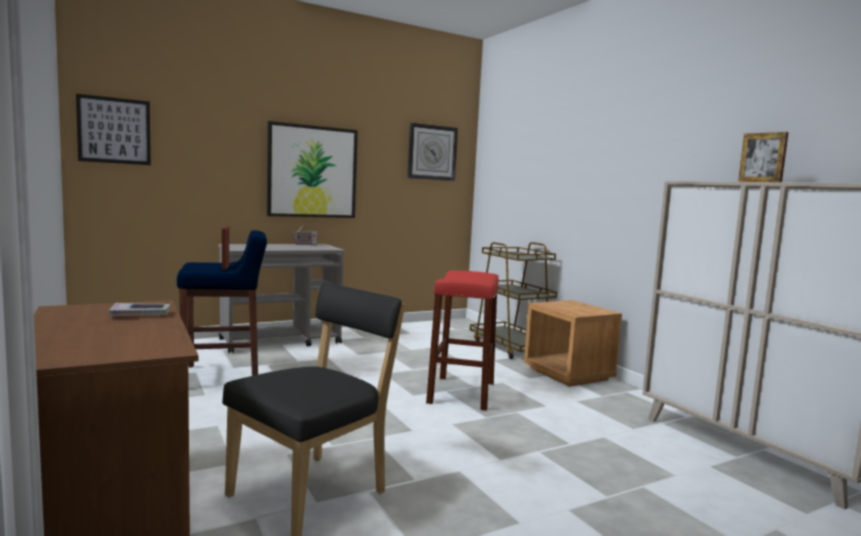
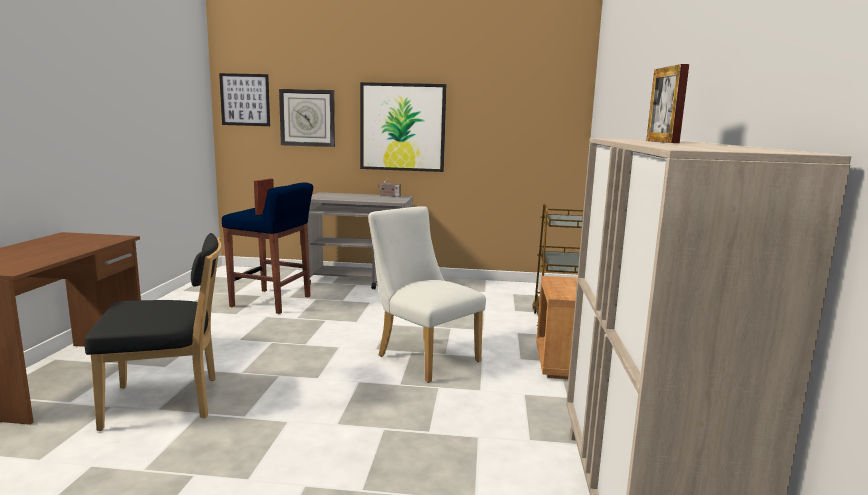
camera: 35 degrees right, 5 degrees up
(140, 314) = (84, 244): book -> none
(432, 152) = (534, 102): wall clock -> wall clock (307, 118)
(461, 392) = (422, 356): red stool -> white chair

